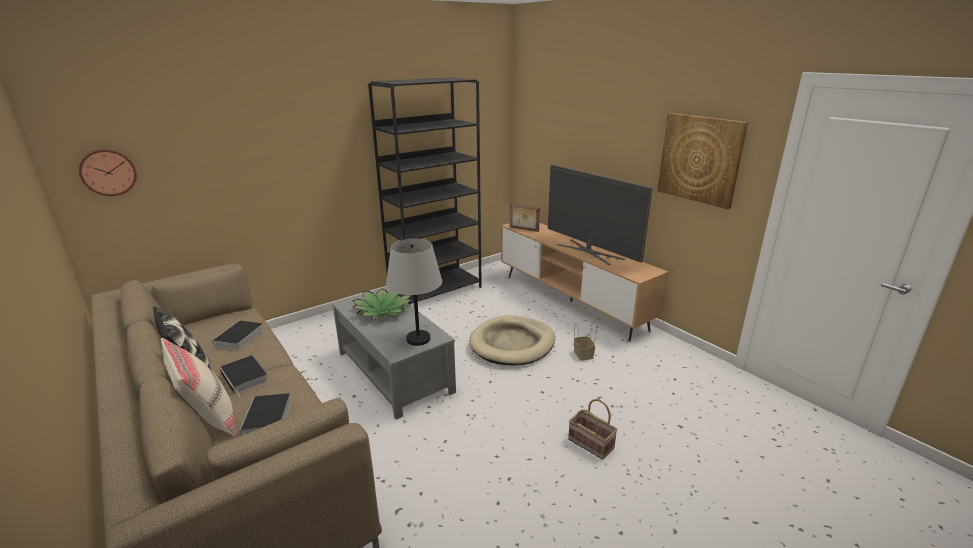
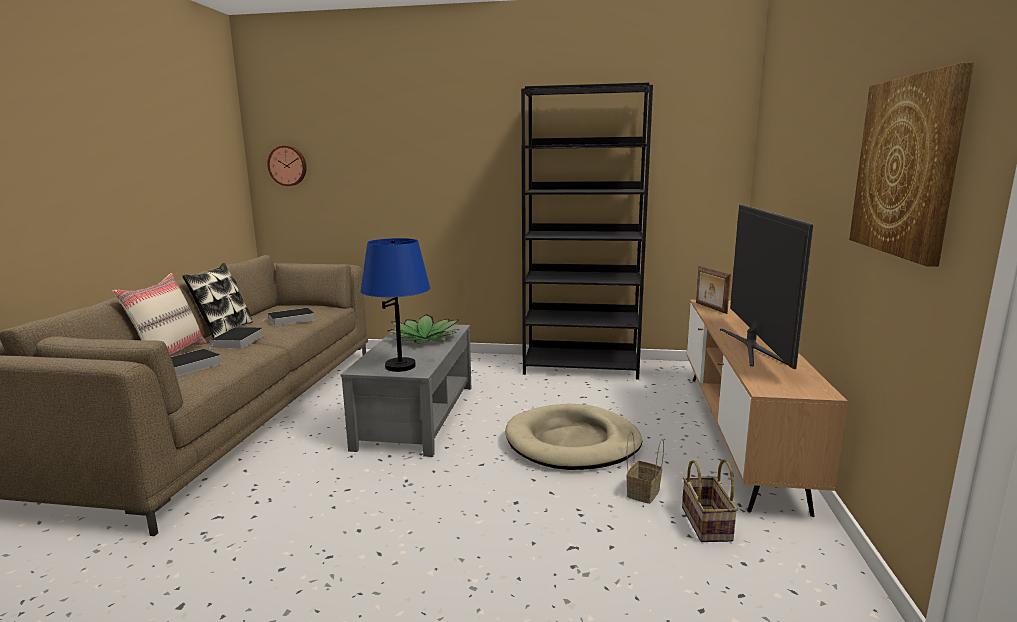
camera: 45 degrees right, 10 degrees down
(418, 339) = (400, 366): grey table lamp -> blue table lamp
(592, 444) = (468, 587): basket -> basket (708, 524)

